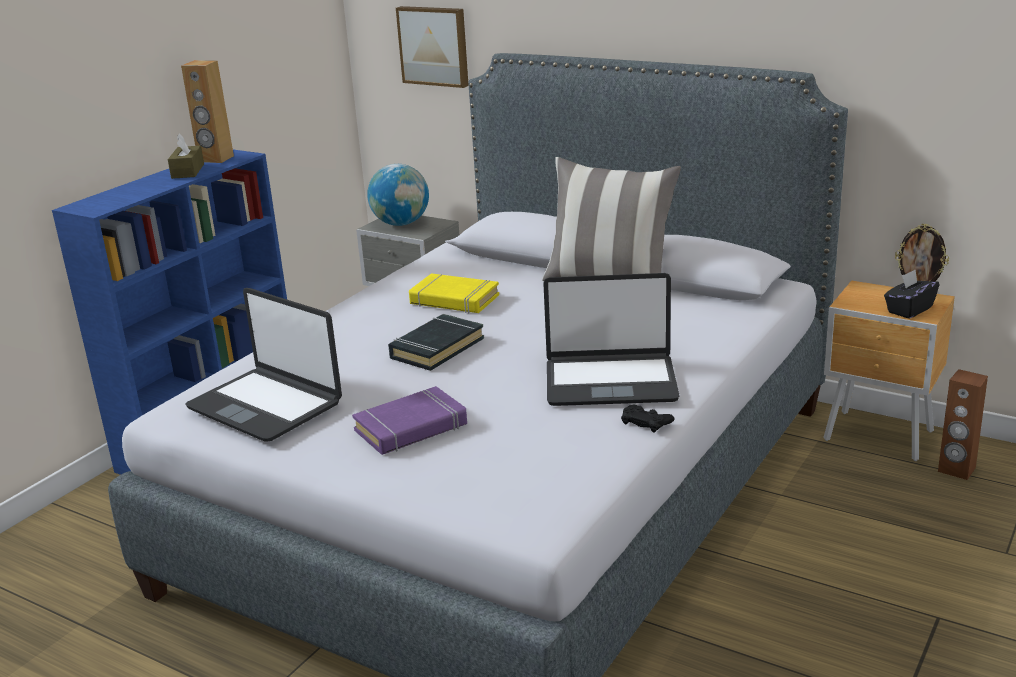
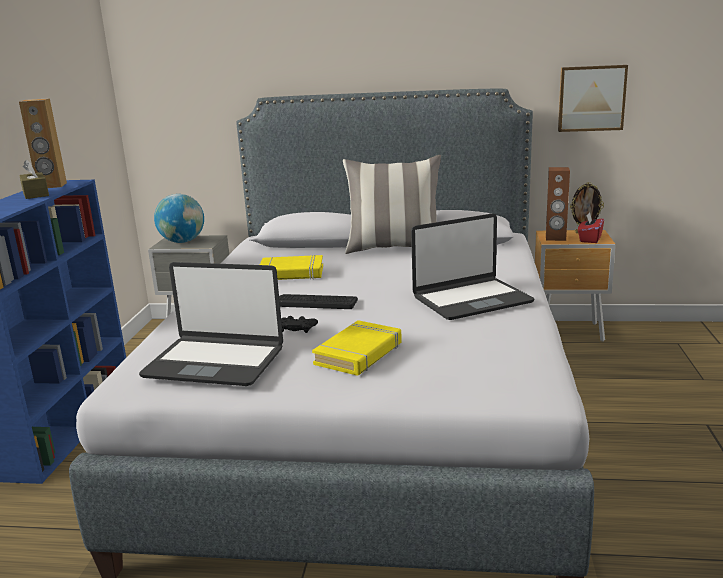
camera: 25 degrees left, 5 degrees down
(411, 428) = (359, 354): purple book -> yellow book
(434, 46) = (198, 99): picture -> picture (591, 98)
(436, 348) = (316, 302): black book -> keyboard
(646, 422) = (527, 317): black game controller -> black game controller (297, 328)
(909, 310) = (589, 239): black tissue box -> red tissue box
(956, 470) = (630, 341): brown speaker -> brown speaker (555, 238)

